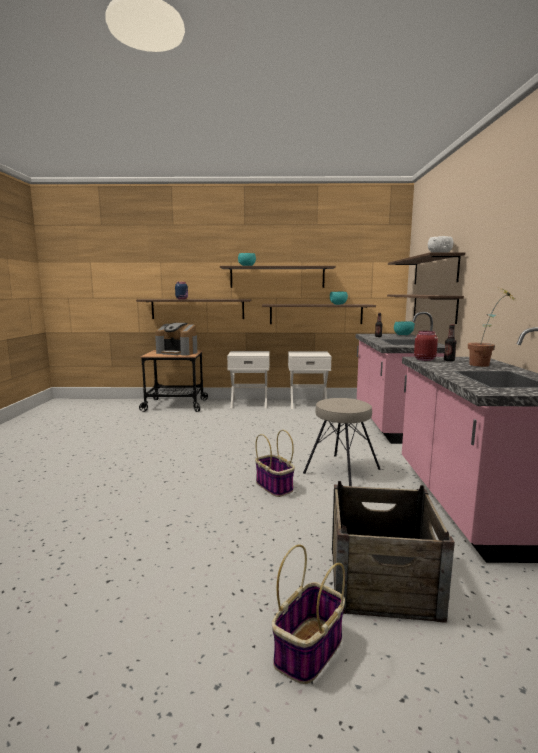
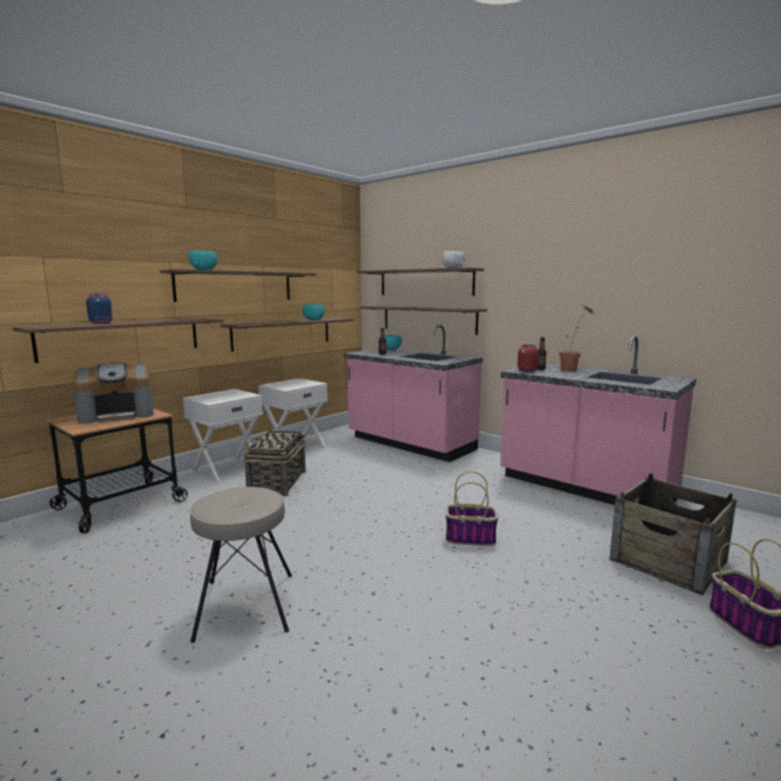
camera: 50 degrees left, 0 degrees up
(254, 418) = (277, 482): none -> basket
(341, 471) = (475, 500): beige stool -> beige stool (245, 605)

